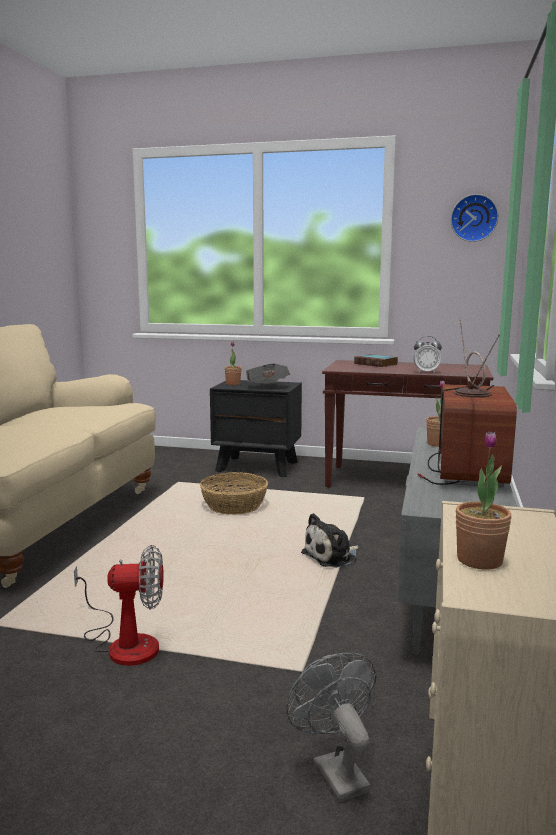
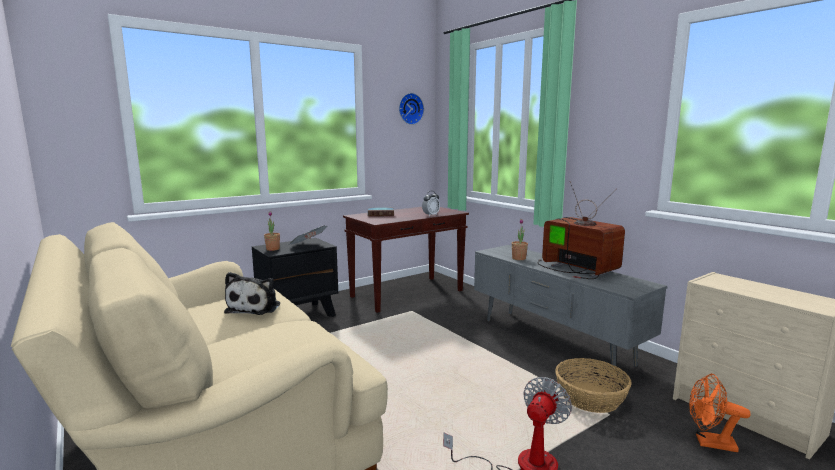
camera: 50 degrees left, 0 degrees up
(234, 506) = (354, 348): basket -> basket (590, 397)
(332, 556) = (480, 351): plush toy -> plush toy (255, 307)
(335, 770) = (709, 443): grey fan -> orange fan
(479, 560) = (780, 298): potted plant -> none

